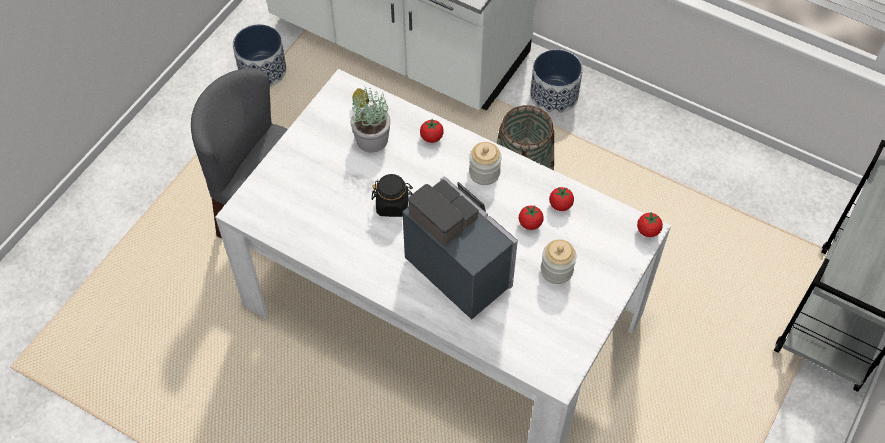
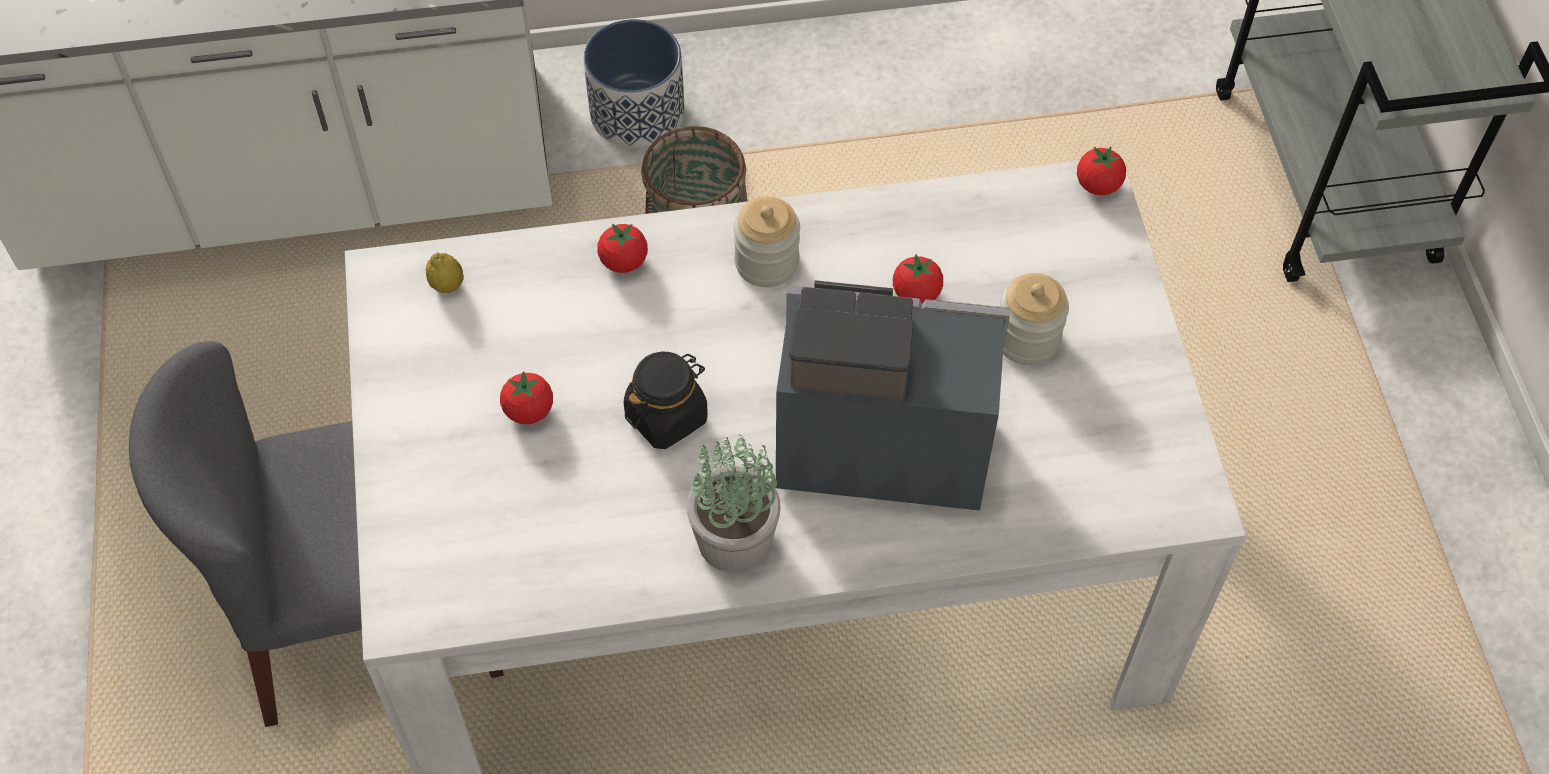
camera: 40 degrees left, 0 degrees up
(263, 70) = (87, 382): planter -> none
(371, 140) = (524, 333): potted plant -> potted plant (734, 541)
(560, 205) = (933, 233): tomato -> tomato (529, 411)

